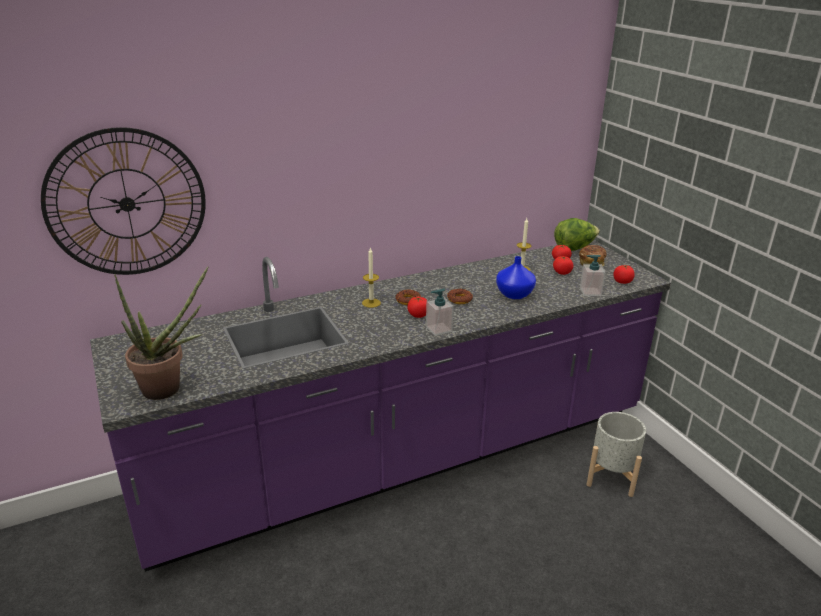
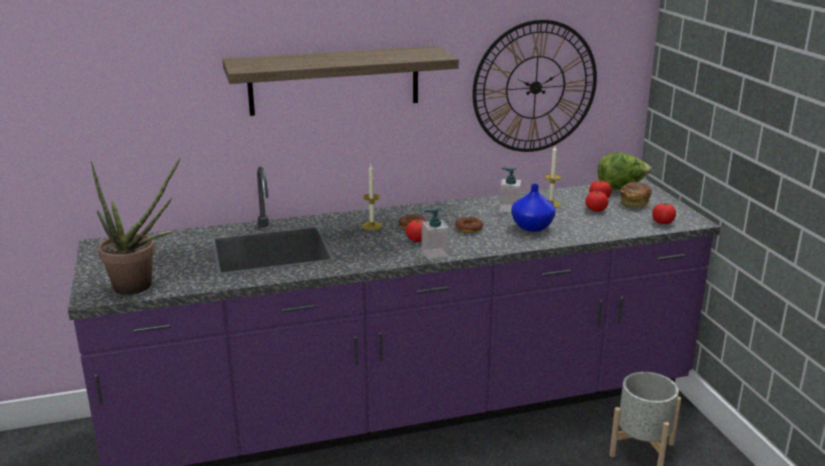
camera: 10 degrees right, 5 degrees down
(127, 204) = (124, 103): wall clock -> wall clock (535, 87)
(329, 169) = (334, 80): none -> shelf
(590, 292) = (620, 229): soap dispenser -> soap dispenser (509, 208)

